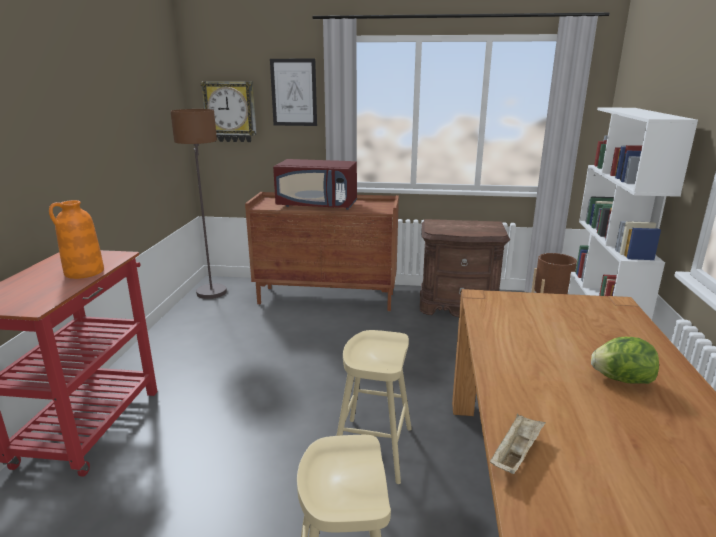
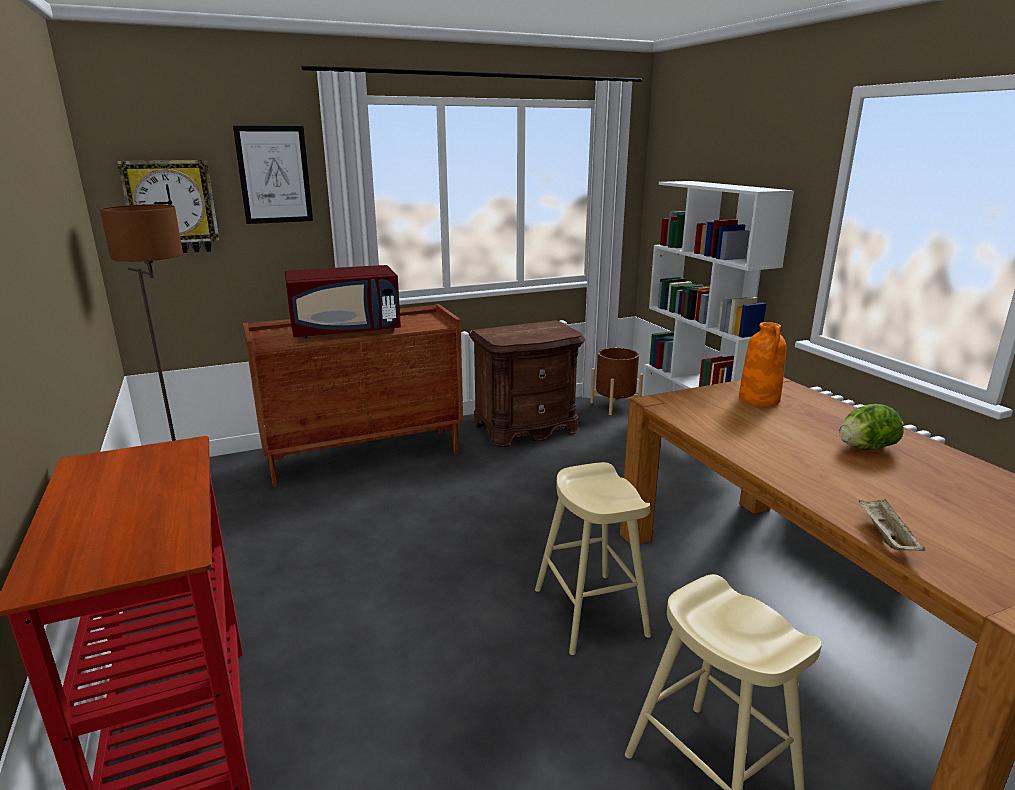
camera: 30 degrees left, 0 degrees up
(84, 272) = (167, 483): orange vase -> orange vase (759, 400)

